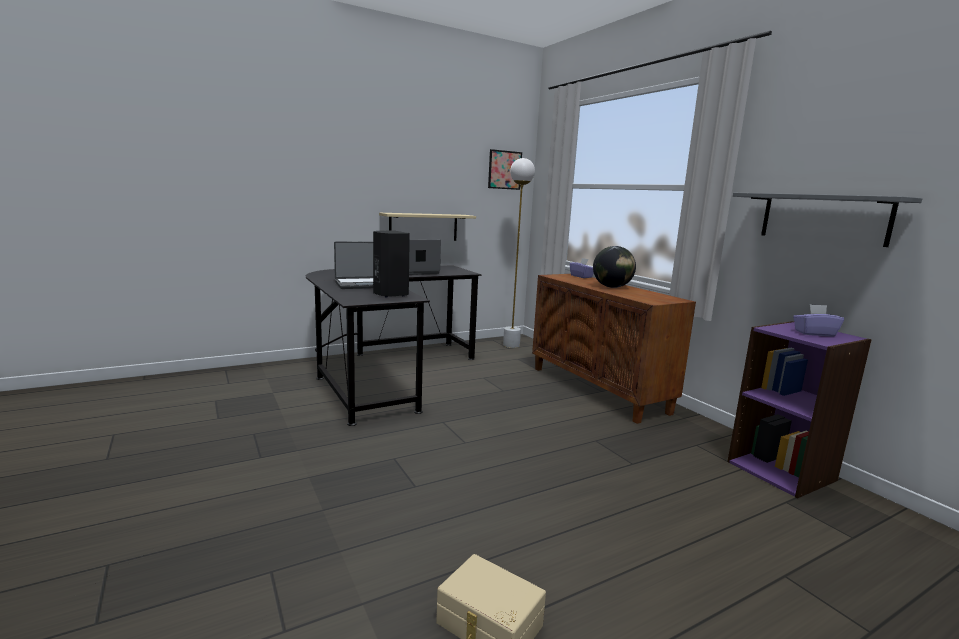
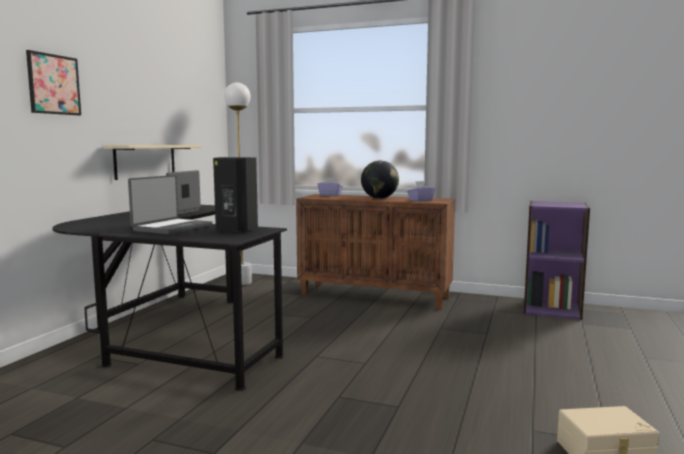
camera: 40 degrees left, 5 degrees down
(504, 170) = (206, 95): picture -> picture (54, 84)
(814, 333) = (561, 204): purple tissue box -> purple tissue box (420, 200)
(823, 218) = (538, 125): grey shelf -> none

